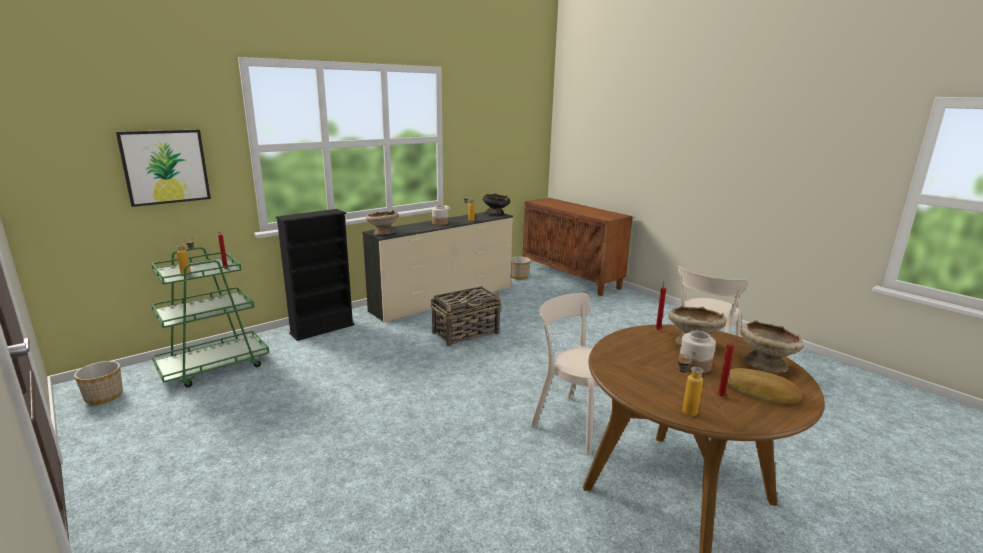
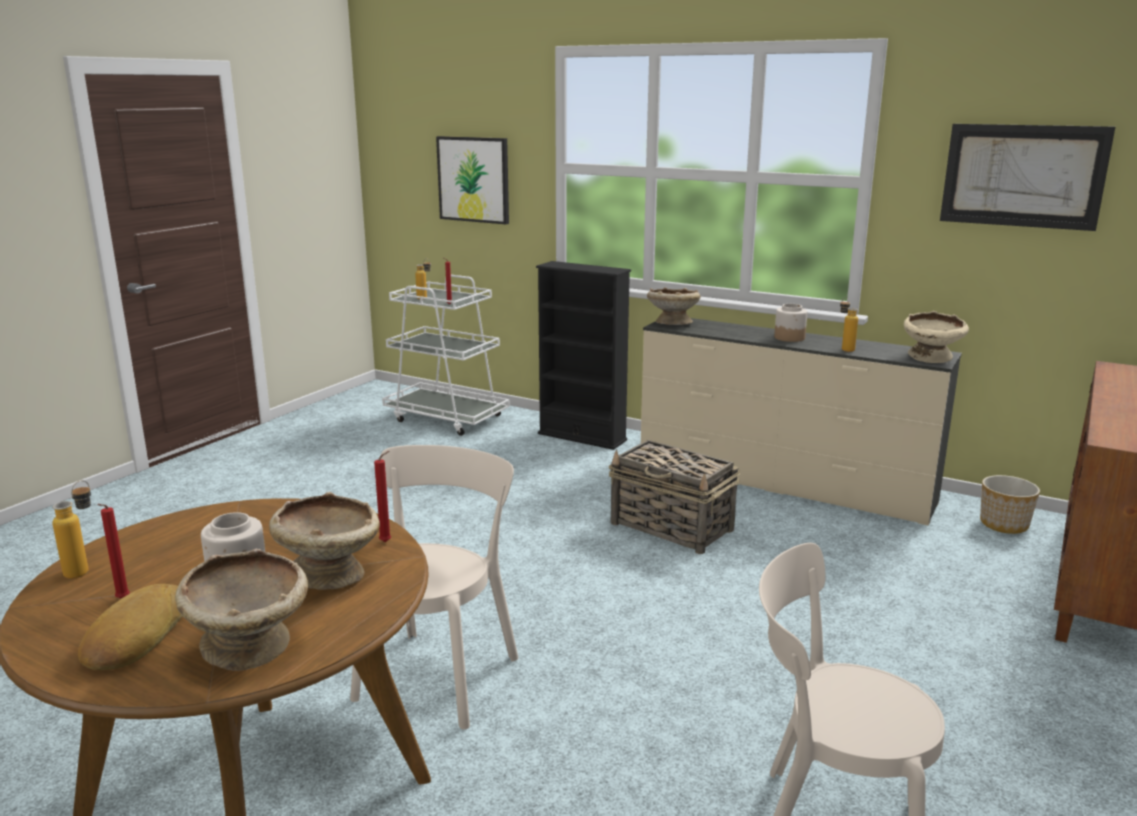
camera: 70 degrees right, 0 degrees up
(104, 396) = (366, 400): planter -> none
(214, 366) = (447, 418): green cart -> white cart
(494, 130) = (1023, 176): none -> picture
(496, 214) = (931, 358): black bowl -> beige bowl

